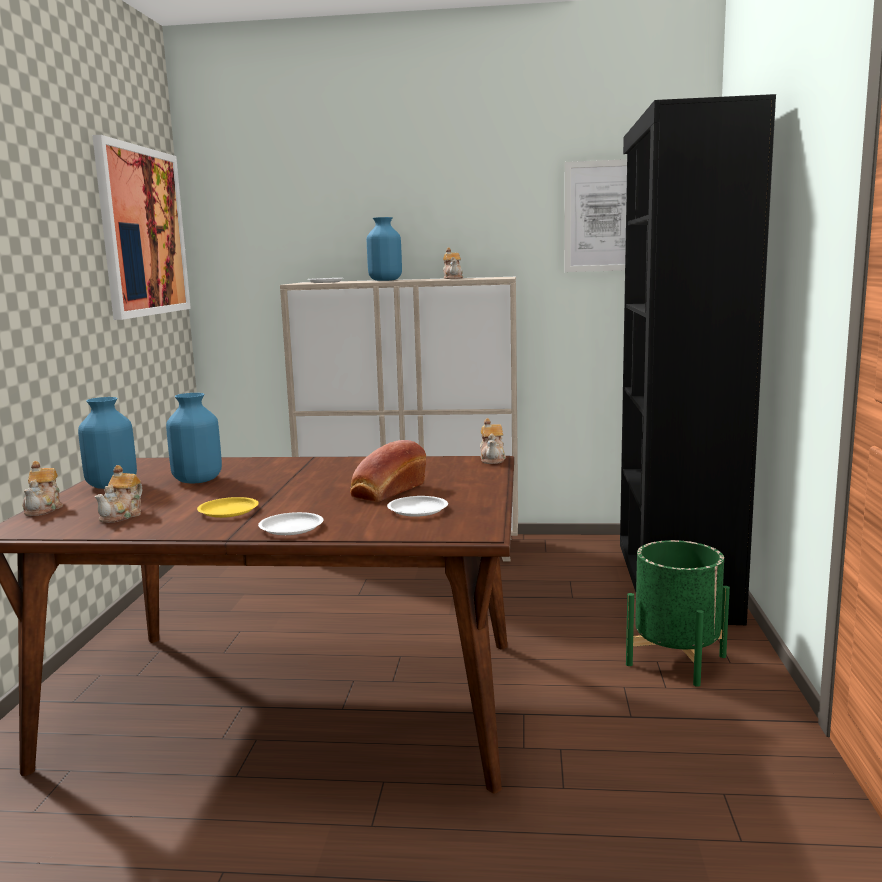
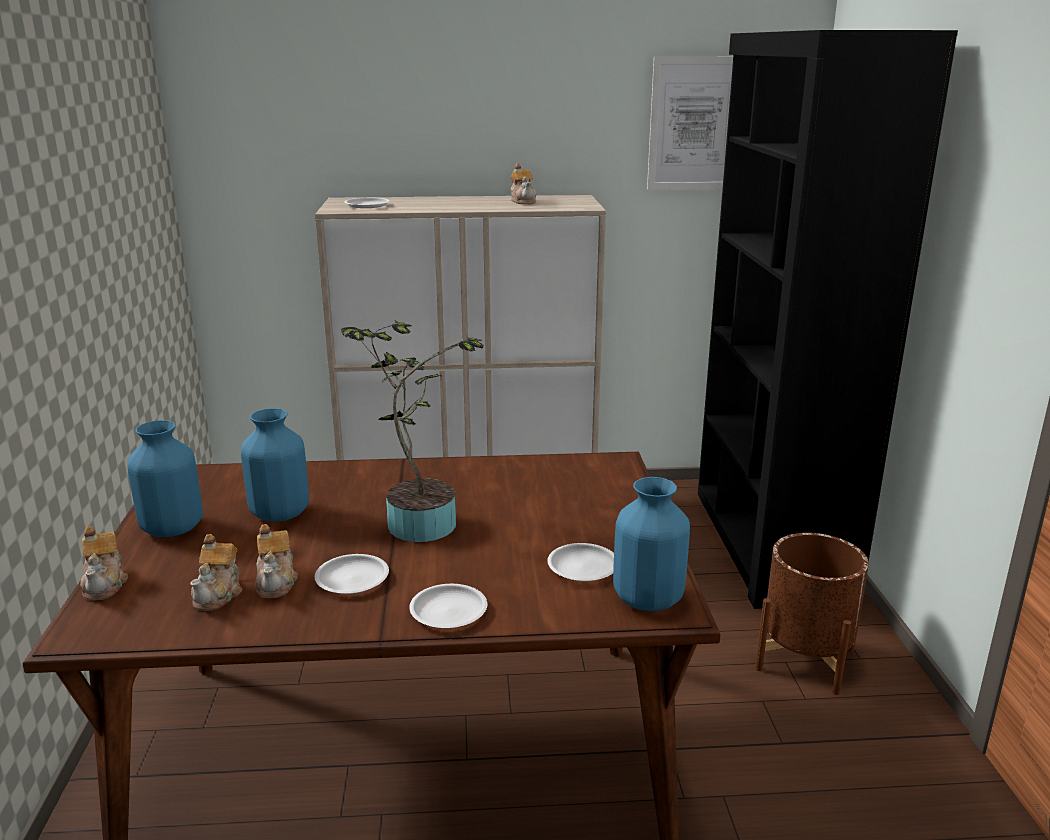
camera: 10 degrees left, 10 degrees up
(143, 232) = (129, 144): picture -> none
(229, 511) = (353, 578): yellow plate -> white plate
(302, 485) = (418, 521): none -> potted plant
(385, 280) = (441, 203): blue vase -> blue vase (648, 600)
(387, 491) = (527, 530): bread -> none
(492, 459) = (620, 460): teapot -> teapot (277, 582)
(676, 660) = (805, 659): green planter -> brown planter

